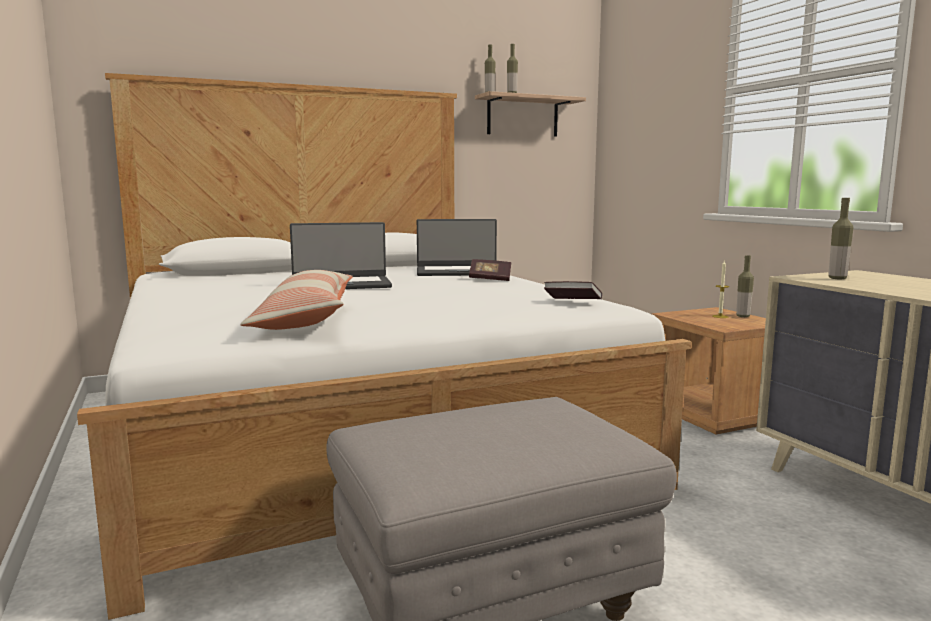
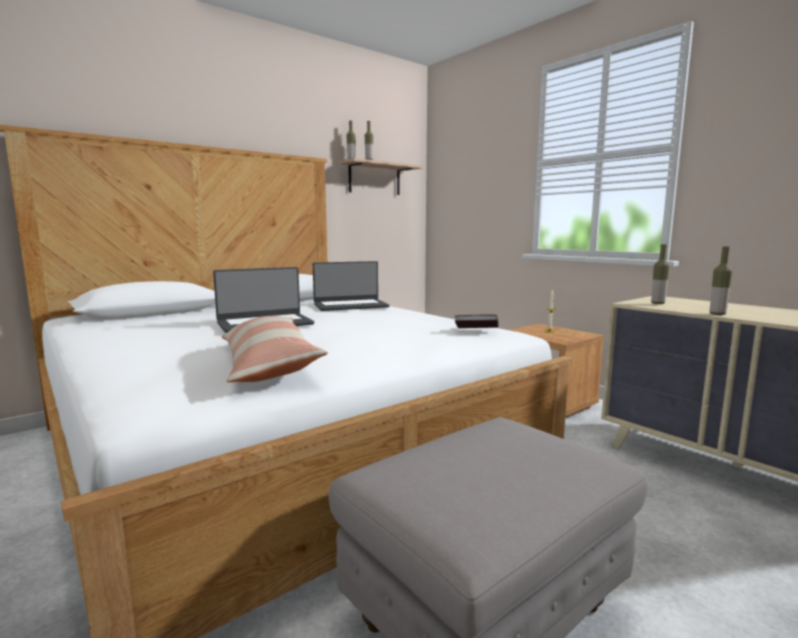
camera: 15 degrees left, 0 degrees up
(490, 279) = (383, 311): book -> none
(743, 316) = (564, 330): bottle -> bottle (717, 314)

